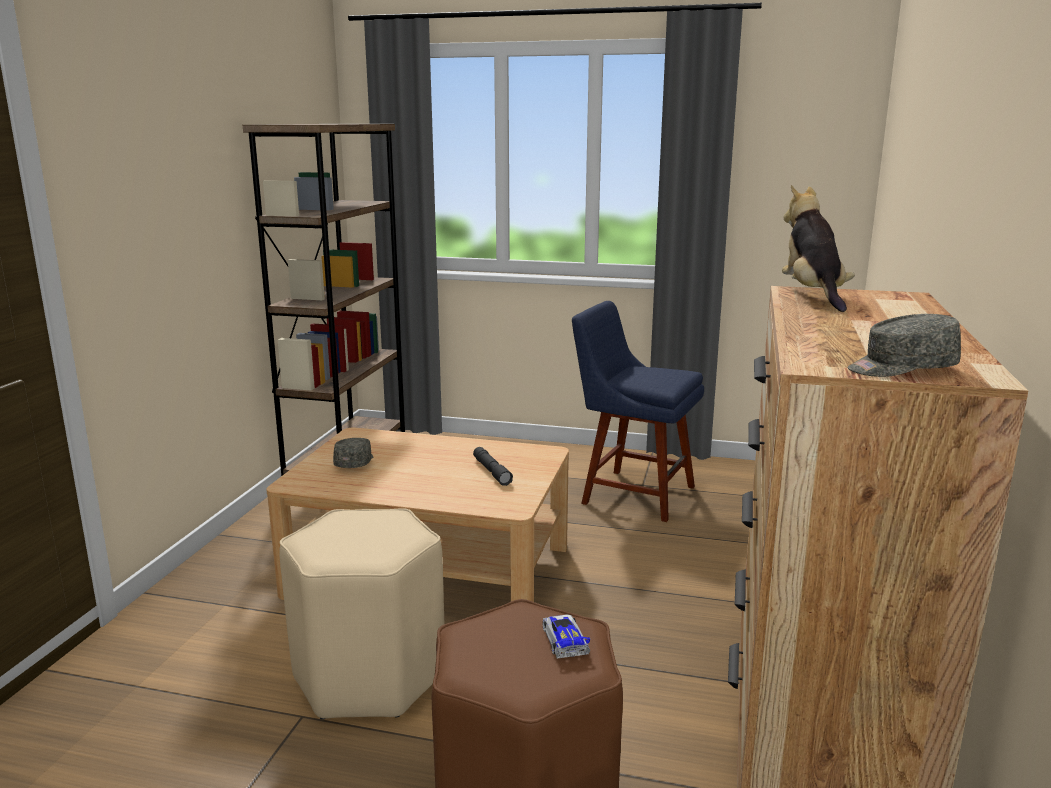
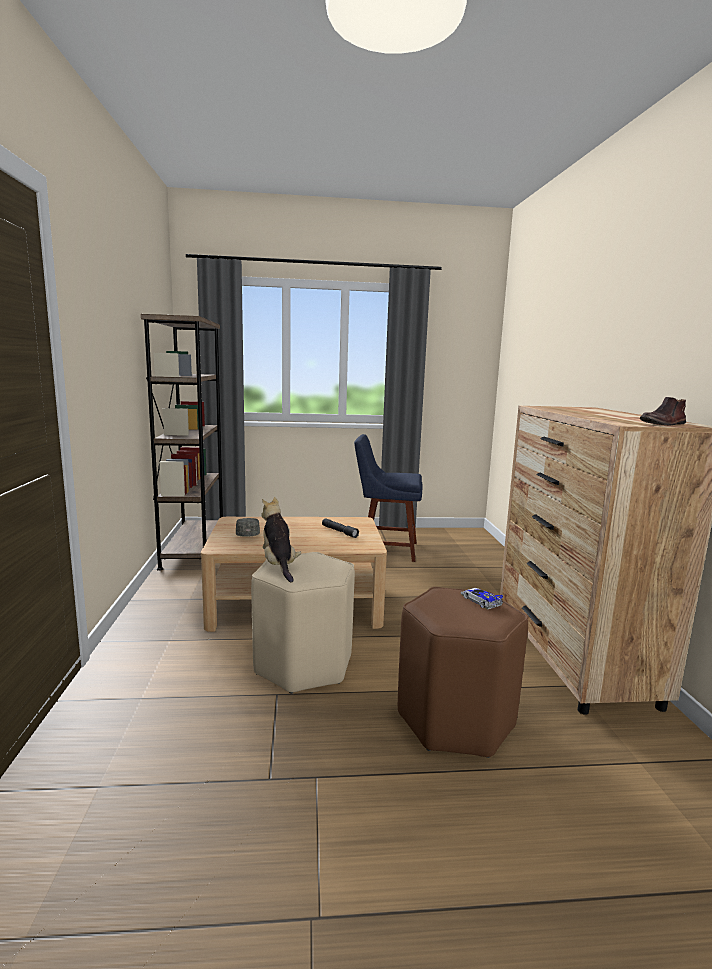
camera: 20 degrees left, 5 degrees down
(812, 296) = (550, 407): plush toy -> plush toy (279, 565)
(901, 369) = (663, 424): grey cap -> brown shoe

